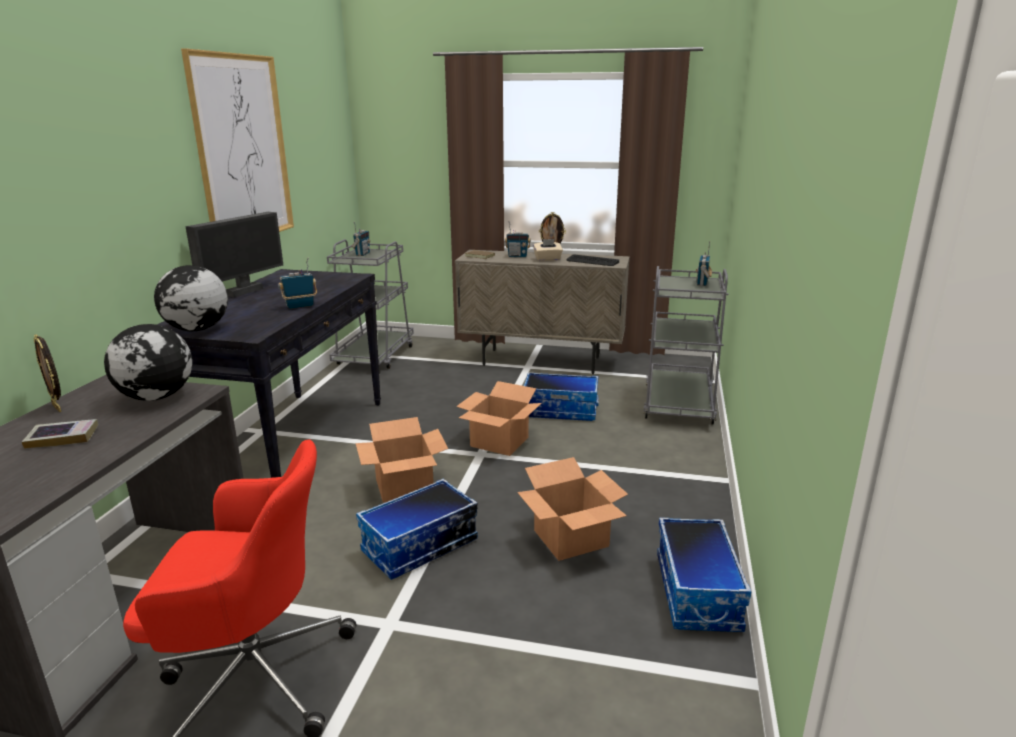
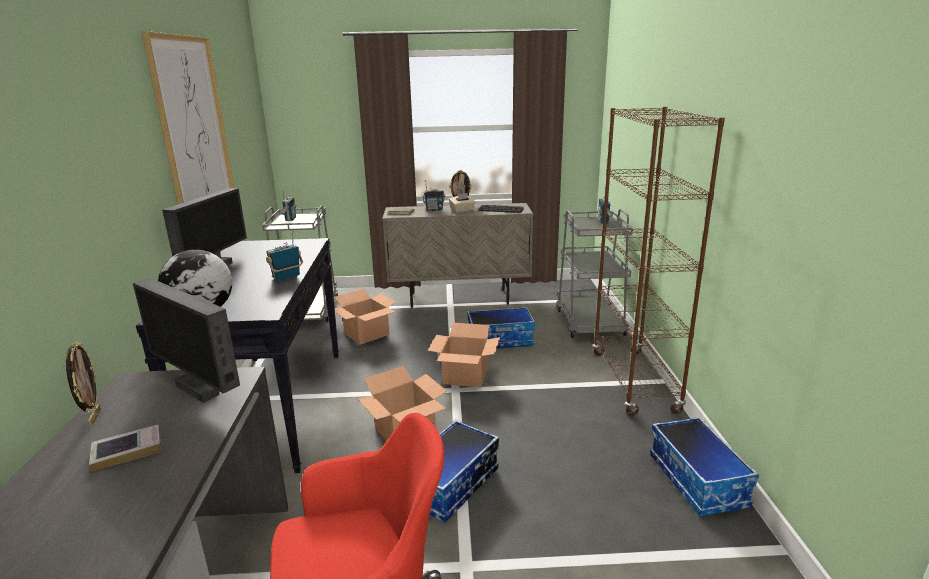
camera: 15 degrees left, 0 degrees up
(58, 407) = (94, 417): picture frame -> picture frame turned 135 degrees counterclockwise
(157, 397) = (199, 389): globe -> monitor
(571, 538) = (574, 452): cardboard box -> cardboard box (367, 334)
(690, 476) = (634, 382): none -> brown bookcase

